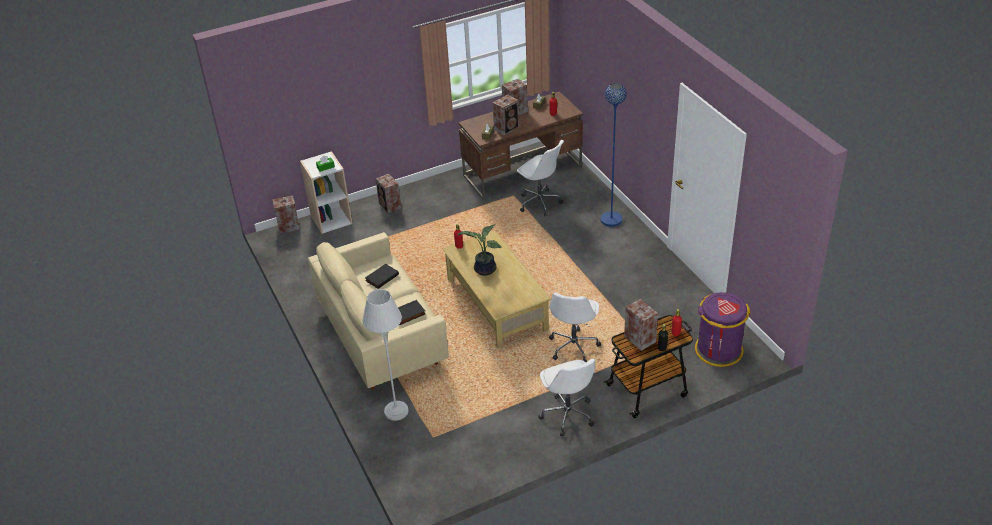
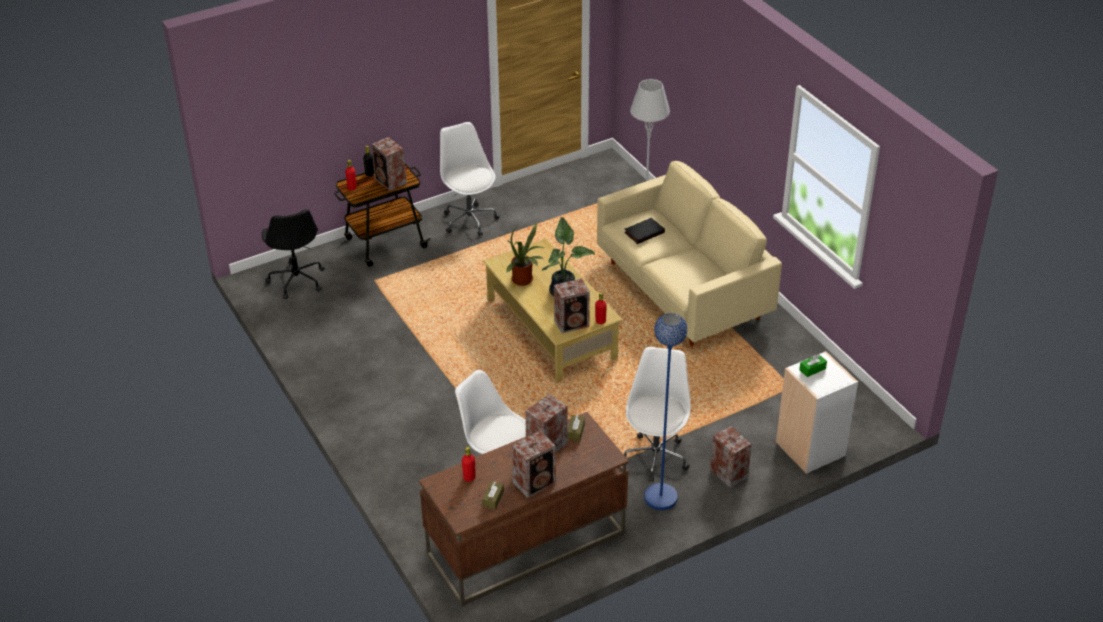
camera: 175 degrees right, 0 degrees up
(288, 227) = (870, 436): speaker -> speaker (572, 323)
(381, 277) = (687, 272): black book -> none
(516, 279) = (524, 280): none -> potted plant
(573, 348) = (460, 281): white office chair -> white office chair (655, 456)
(611, 220) = (391, 451): blue floor lamp -> blue floor lamp (660, 497)
(718, 350) = (297, 282): purple trash can -> black office chair

